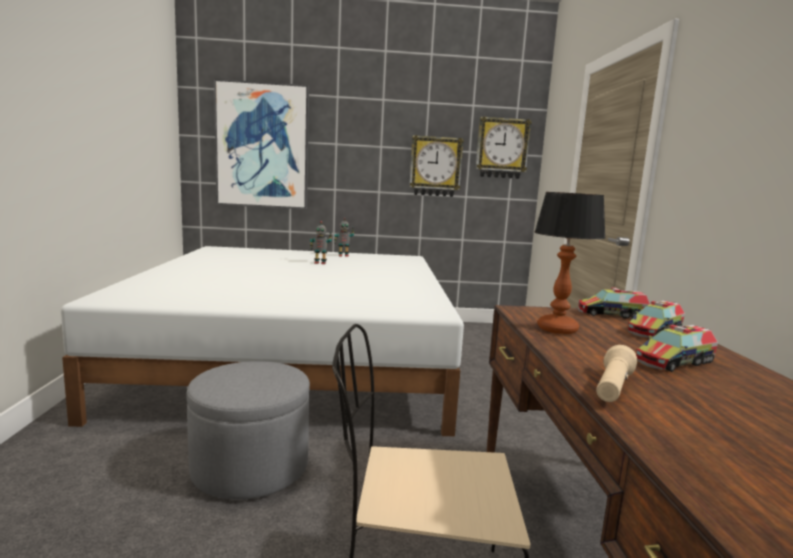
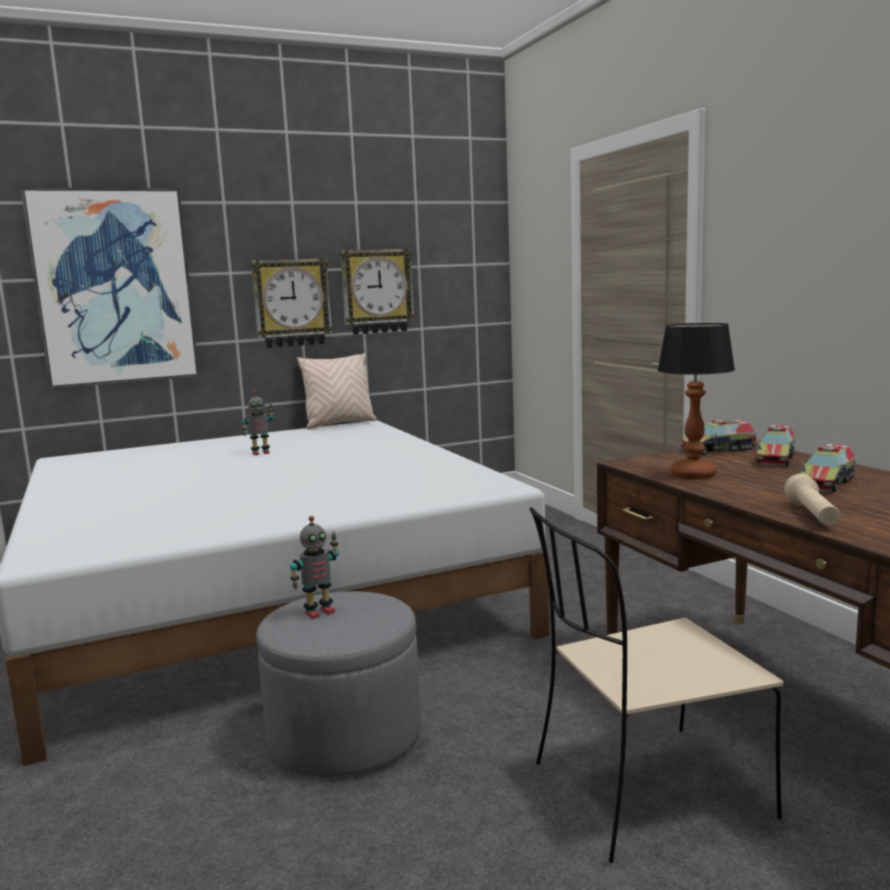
camera: 20 degrees left, 0 degrees up
(343, 255) = (274, 437): toy robot -> toy robot (319, 612)
(394, 254) = (339, 424): none -> beige pillow
(502, 148) = (460, 258): wall clock -> wall clock (292, 303)

